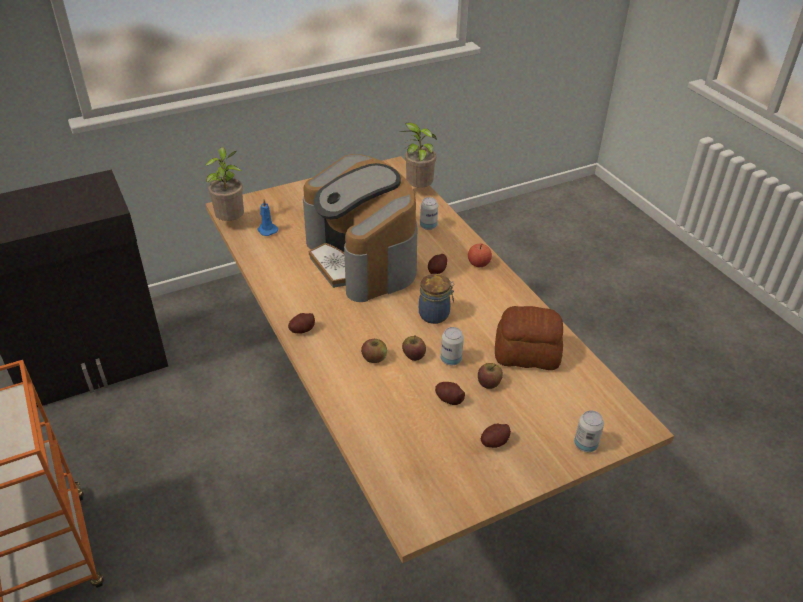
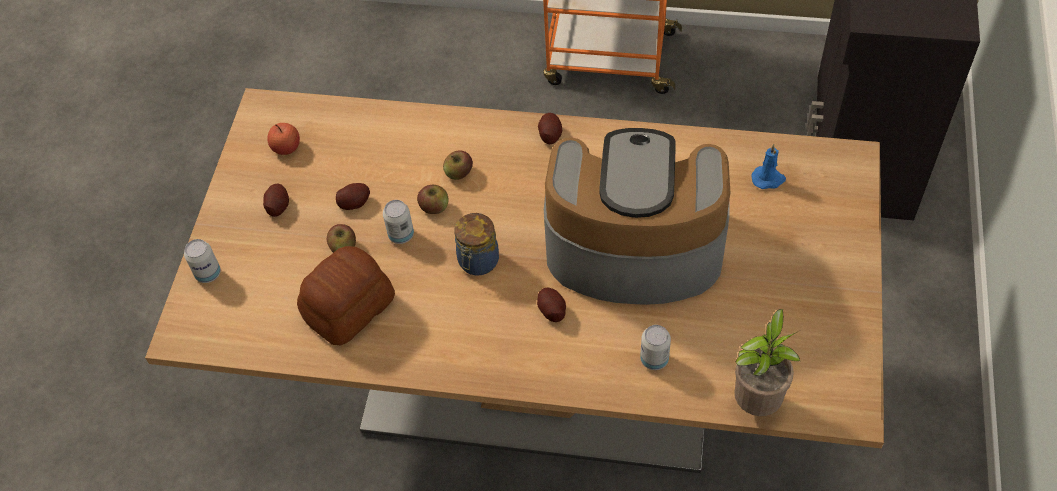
camera: 130 degrees right, 15 degrees up
(231, 222) = (812, 151): potted plant -> none
(478, 264) = (531, 366): apple -> apple (286, 147)

